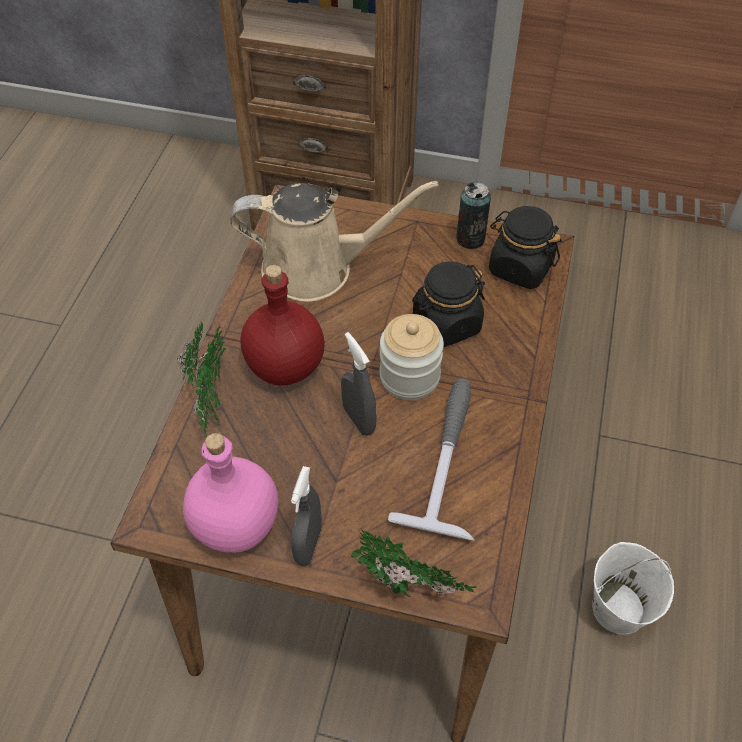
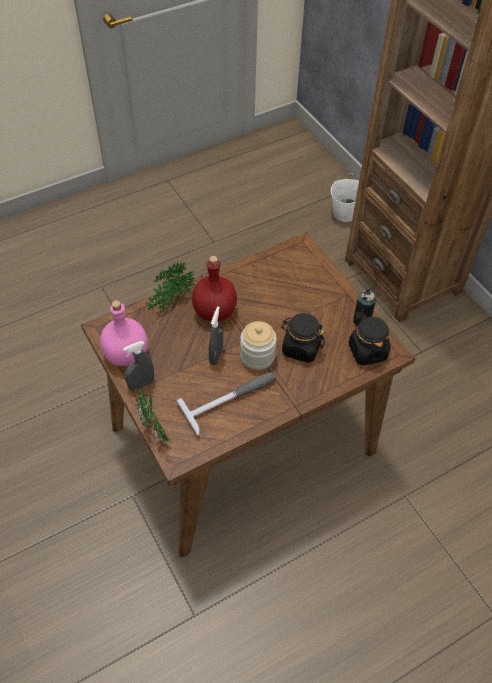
camera: 45 degrees right, 0 degrees up
(317, 268) = (277, 282): beige watering can -> none
(618, 608) = (315, 575): white bucket -> white bucket (345, 213)

